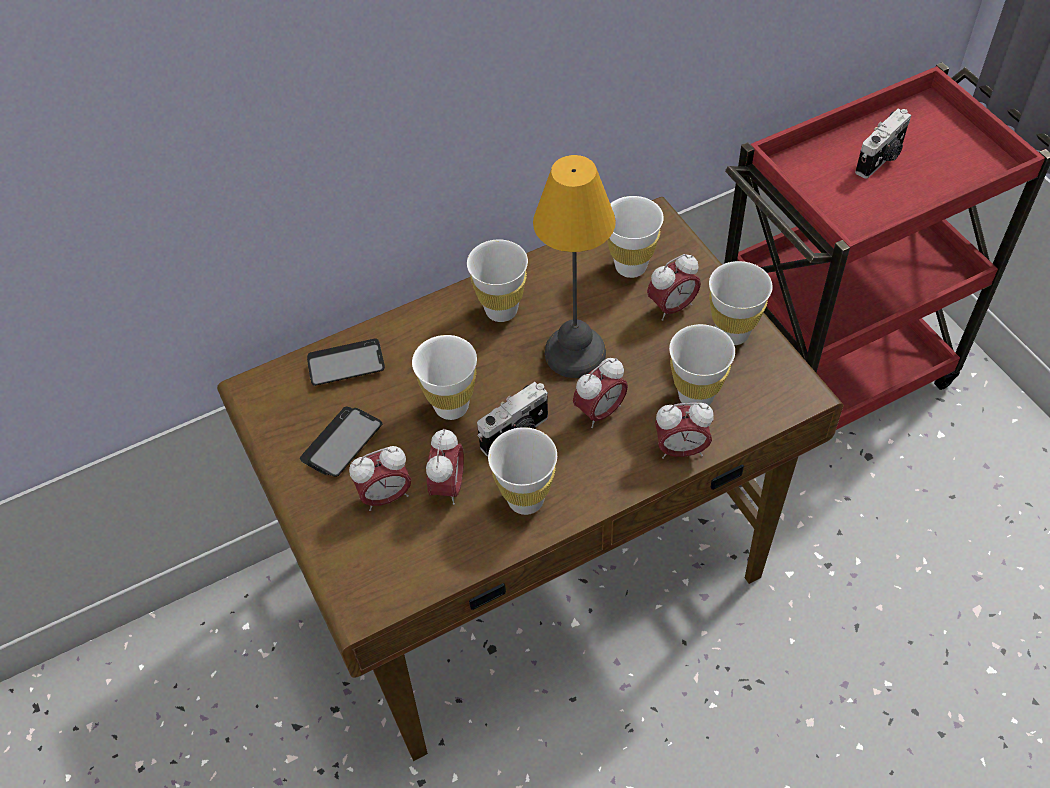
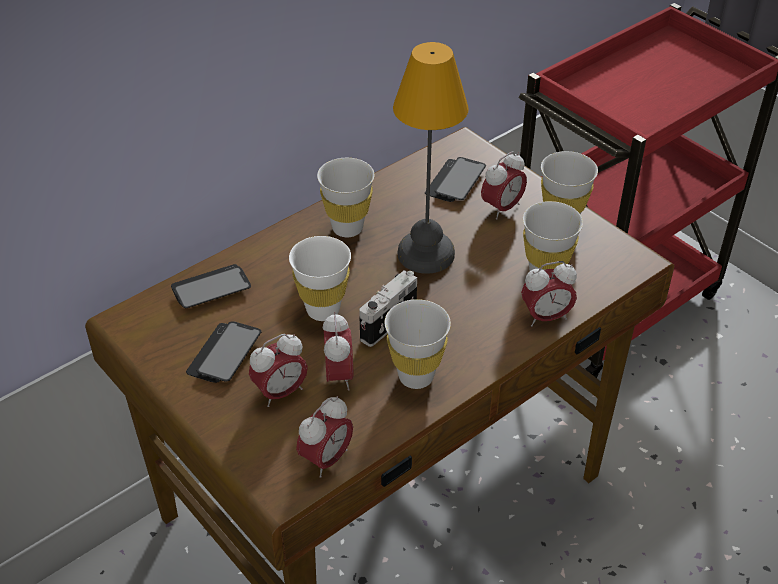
camera: 15 degrees left, 10 degrees down
(600, 412) = (463, 297): alarm clock -> alarm clock (326, 459)
(631, 266) = (455, 181): white cup -> phone
(881, 159) = (645, 78): camera -> none

